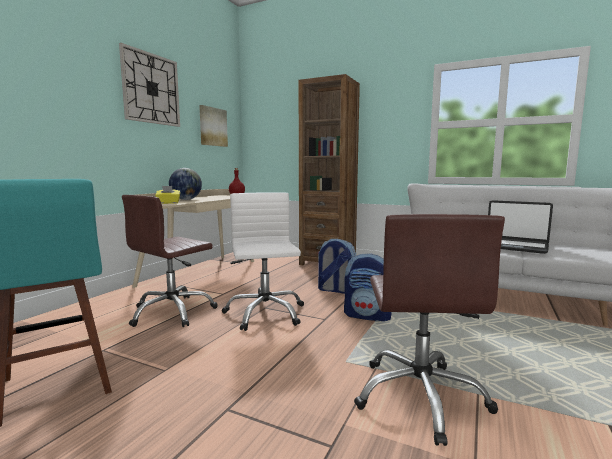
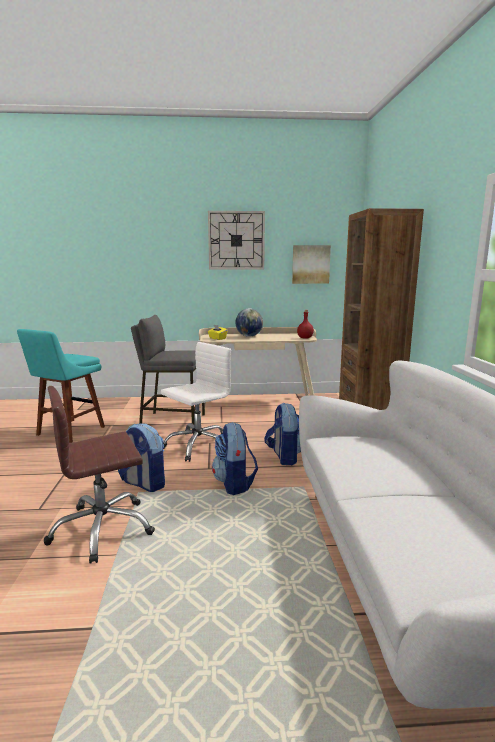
camera: 60 degrees right, 5 degrees up
(172, 312) = (172, 421): brown office chair -> grey stool
(327, 355) = (143, 484): none -> backpack
(514, 246) = (380, 487): laptop -> none

